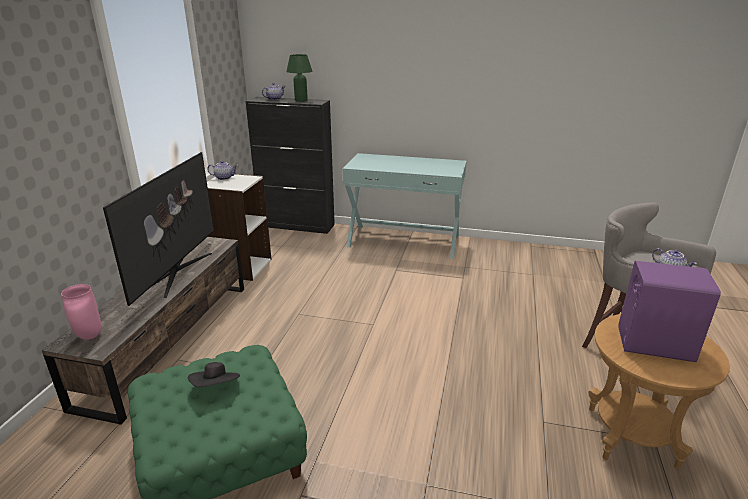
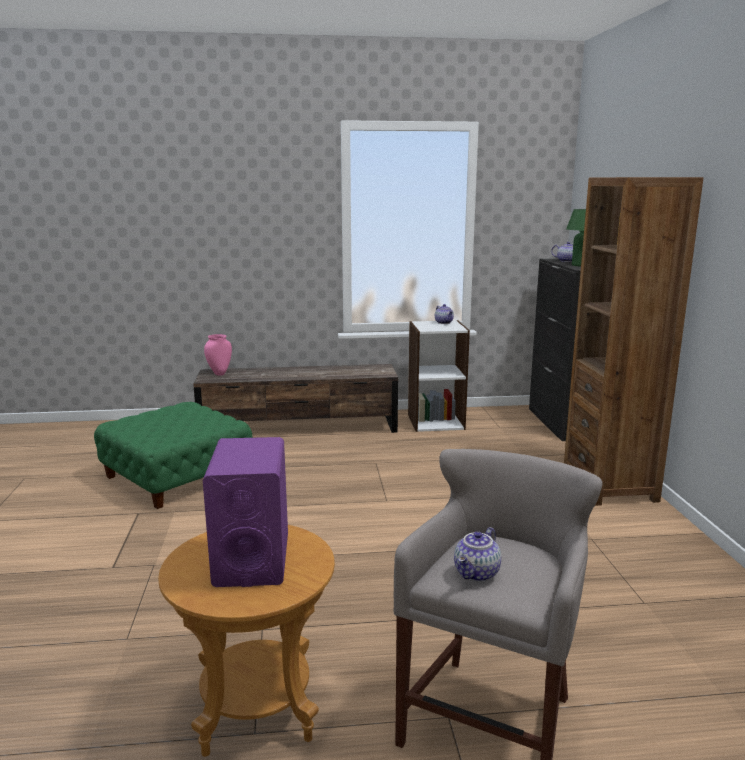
camera: 70 degrees right, 10 degrees down
(176, 272) = (320, 373): television -> none
(216, 387) = (185, 422): black hat -> none
(404, 241) = (609, 486): turquoise console table -> brown bookcase

